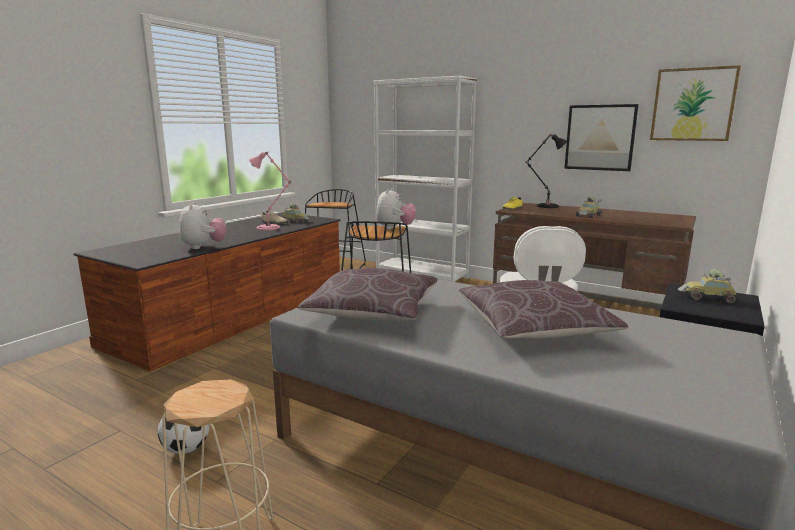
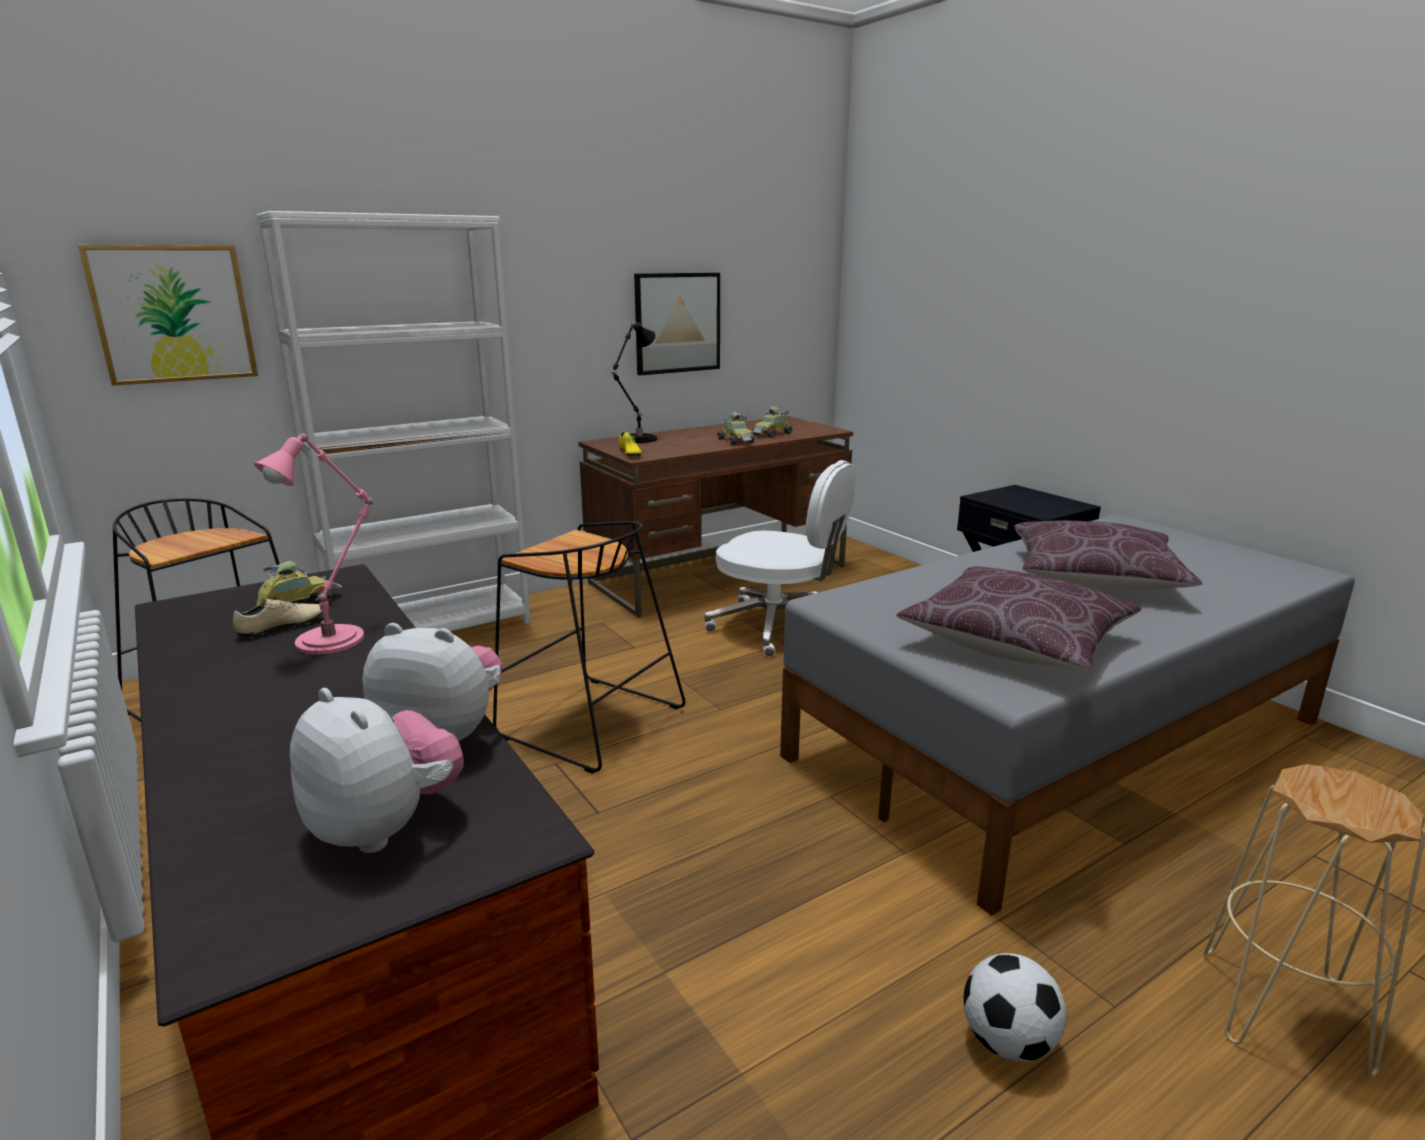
camera: 65 degrees left, 5 degrees up
(395, 228) = (581, 538): plush toy -> plush toy (385, 827)
(693, 104) = (772, 274): picture -> picture (173, 314)
(708, 298) = (1018, 498): toy car -> toy car (772, 434)

